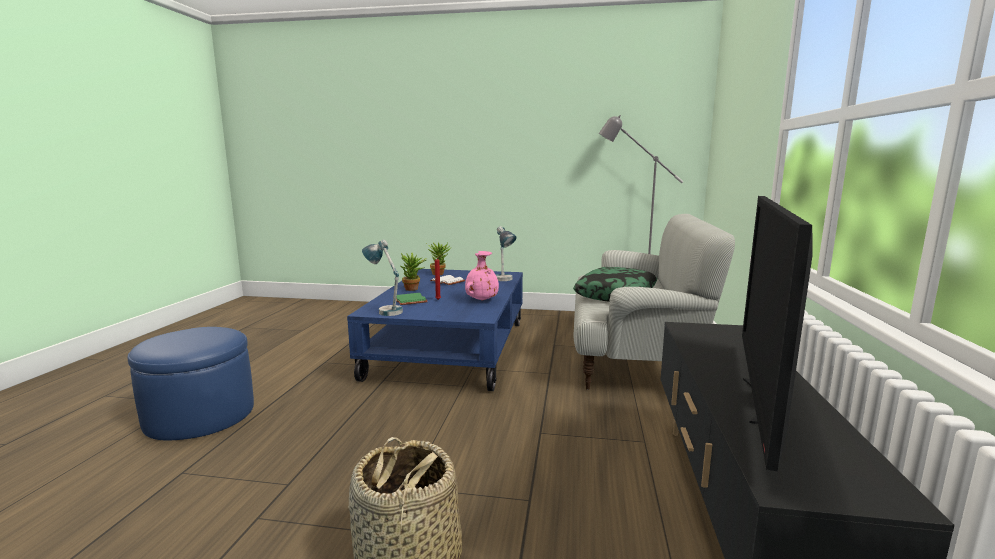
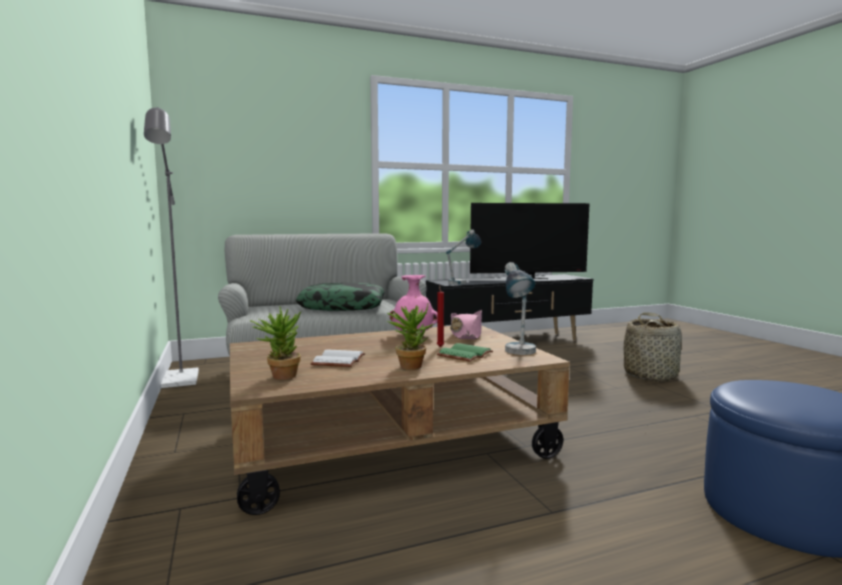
camera: 120 degrees left, 5 degrees down
(451, 349) = (388, 440): blue coffee table -> brown coffee table
(458, 311) = (466, 334): none -> pink hat
(504, 281) = (302, 341): table lamp -> table lamp (462, 282)

